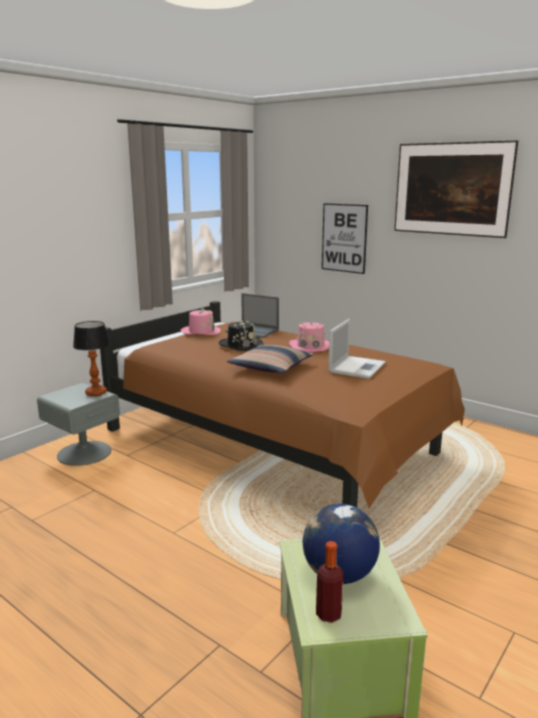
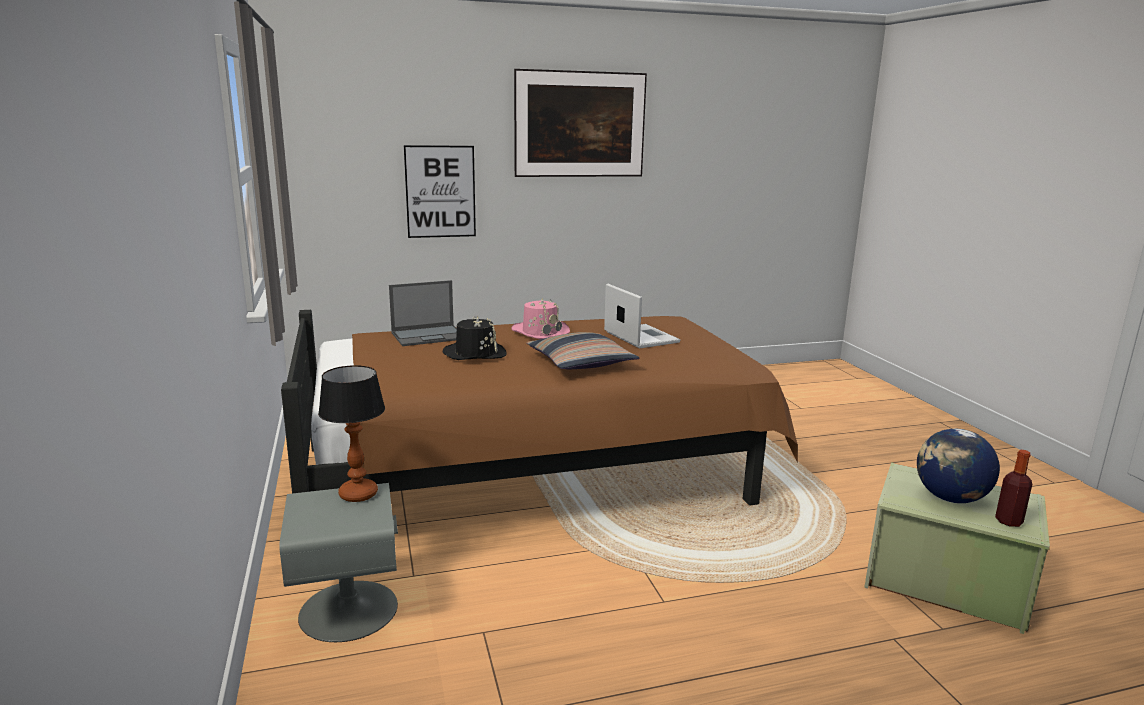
camera: 55 degrees left, 0 degrees up
(201, 332) = (372, 355): pink hat -> none

